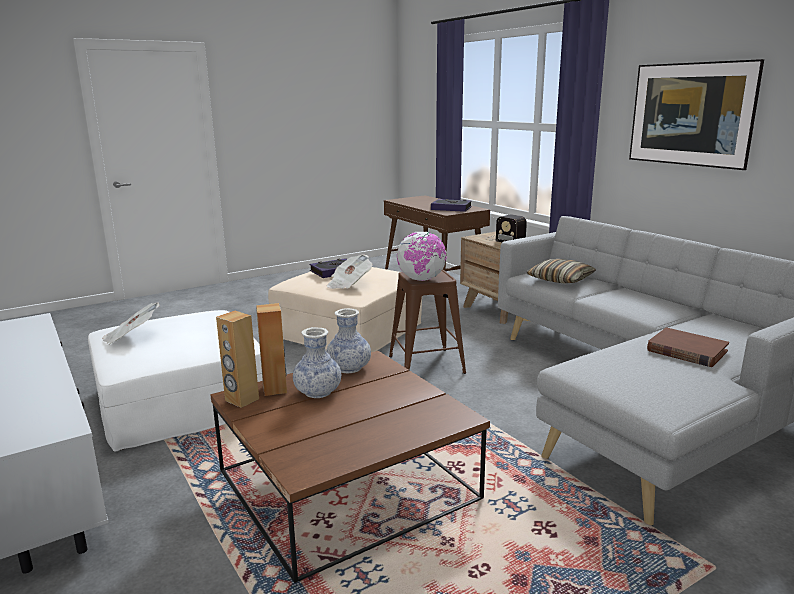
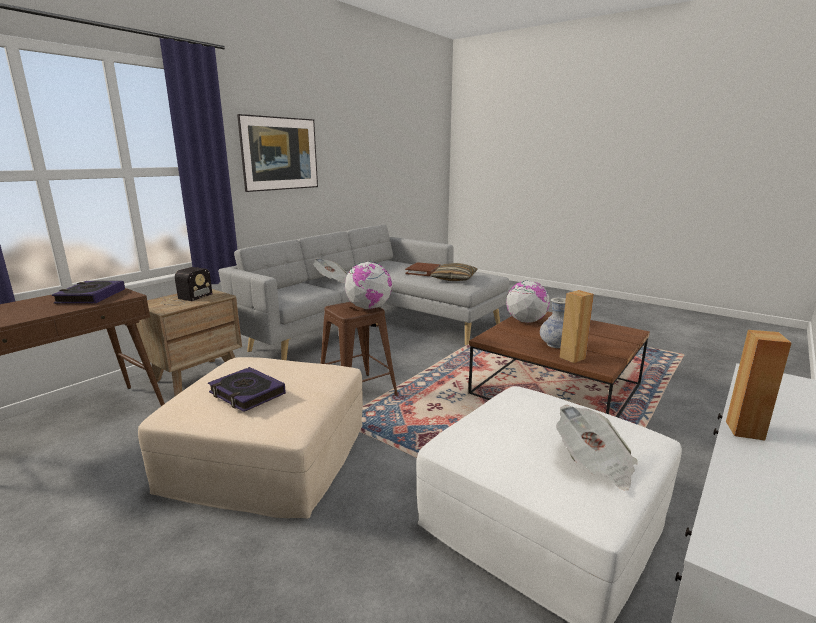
camera: 110 degrees left, 0 degrees up
(241, 400) = (601, 364): brown speaker -> brown speaker (745, 430)
(349, 284) = (301, 376): newspaper -> newspaper (332, 280)
(349, 368) = (510, 343): vase -> none
(417, 398) = (525, 321): none -> globe
(560, 280) = (298, 291): pillow -> pillow (454, 278)

